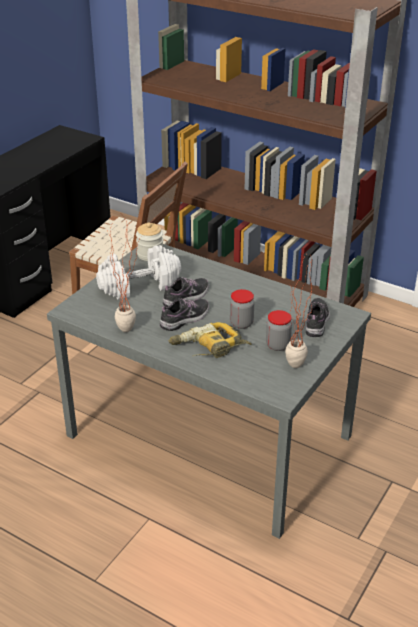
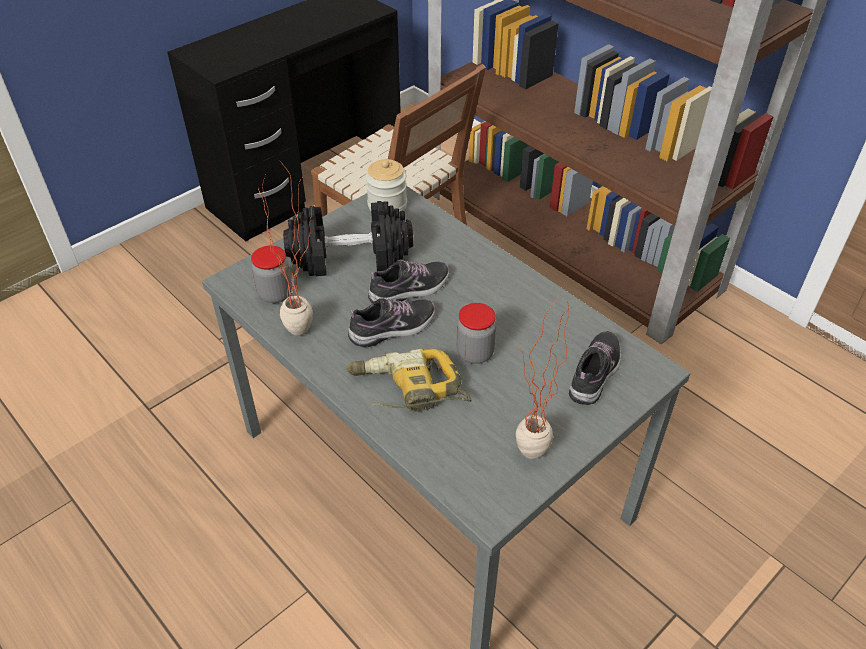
camera: 15 degrees right, 10 degrees up
(139, 285) = (350, 256): white dumbbell -> black dumbbell
(278, 345) = (517, 407): jar -> jar (275, 294)

